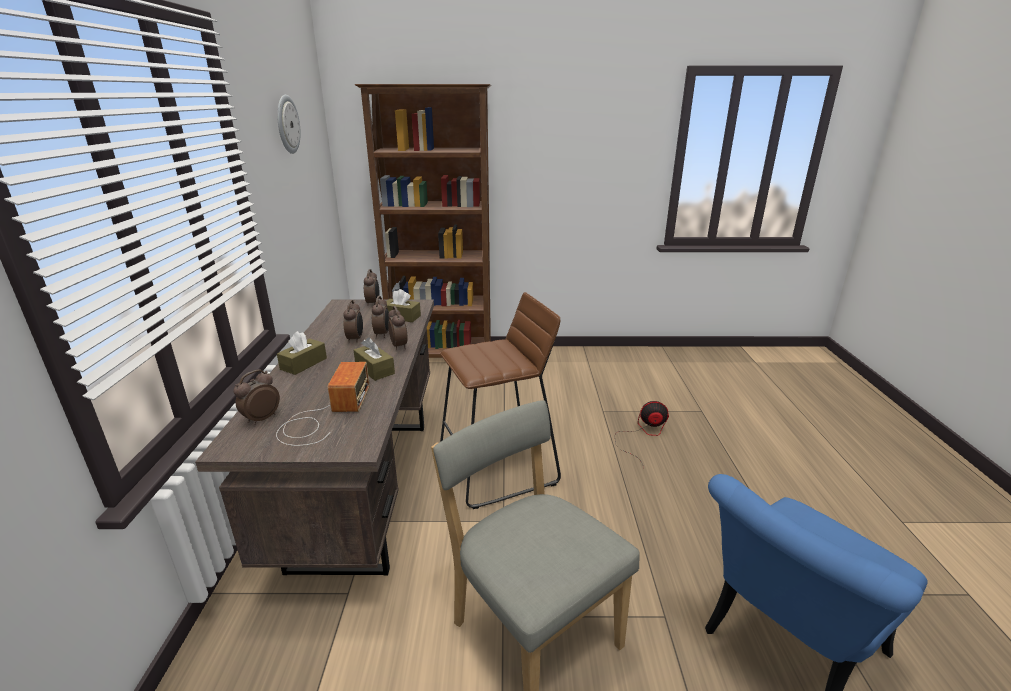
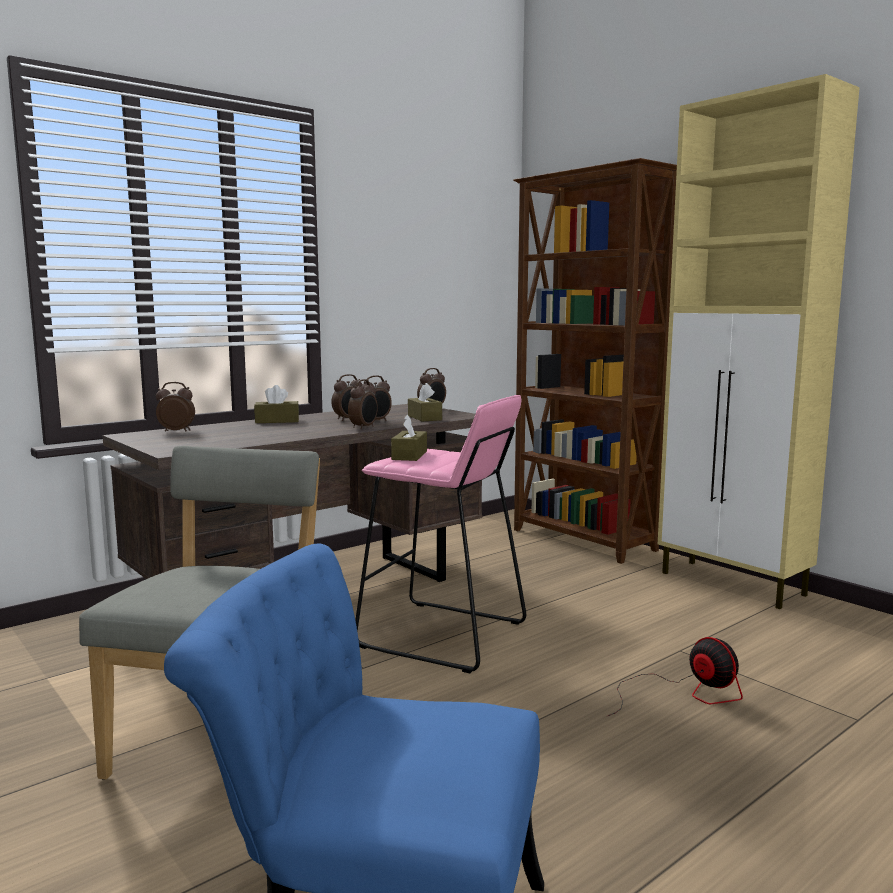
camera: 50 degrees right, 15 degrees down
(287, 124) = (422, 219): wall clock -> none
(324, 415) = (206, 438): radio -> none
(374, 369) = (304, 432): brown tissue box -> brown tissue box (409, 455)
(499, 469) = (443, 636): brown stool -> pink stool
(555, 356) = (733, 584): none -> beige cabinet

